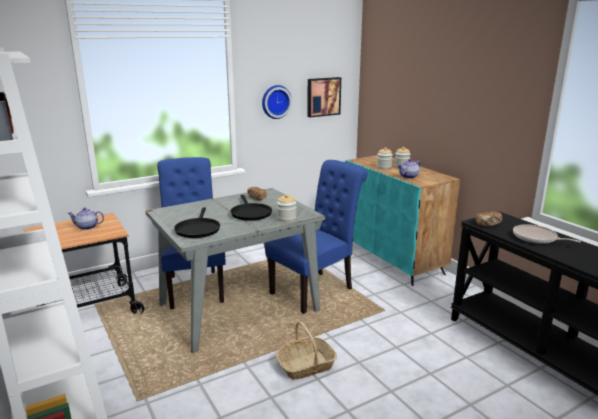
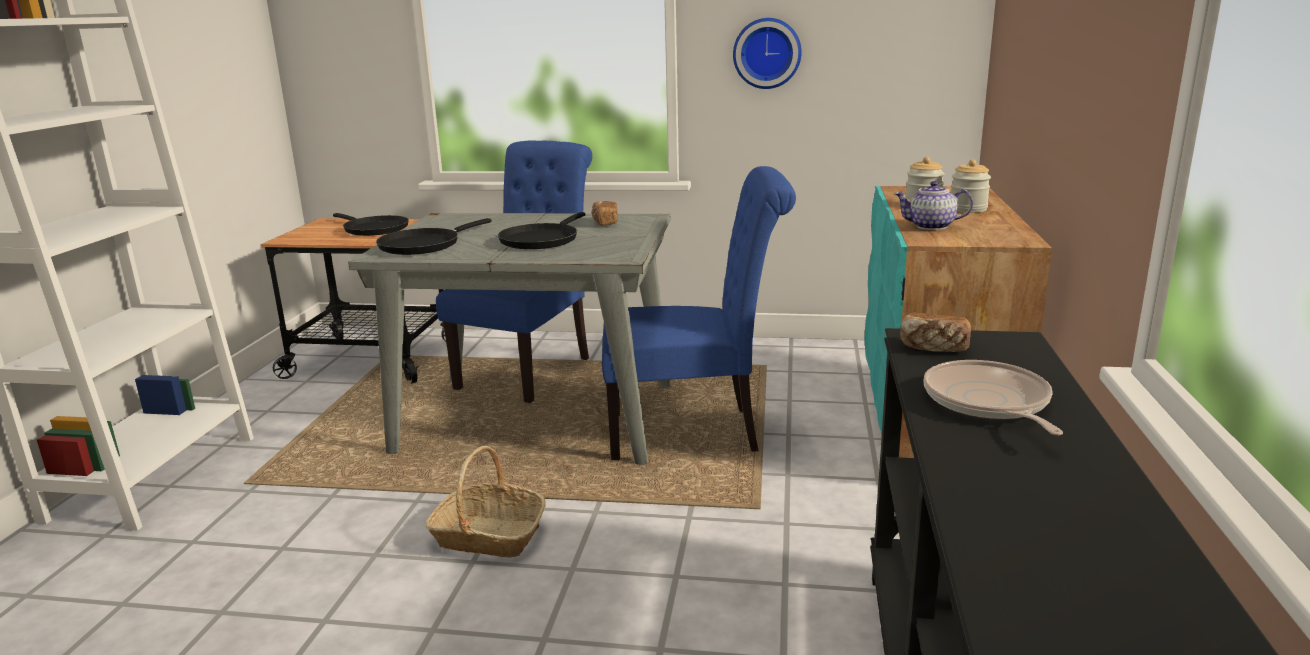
camera: 40 degrees right, 0 degrees up
(87, 227) = (373, 229): teapot -> black frying pan
(286, 218) = (571, 256): jar -> none
(323, 96) = (886, 48): picture -> none

